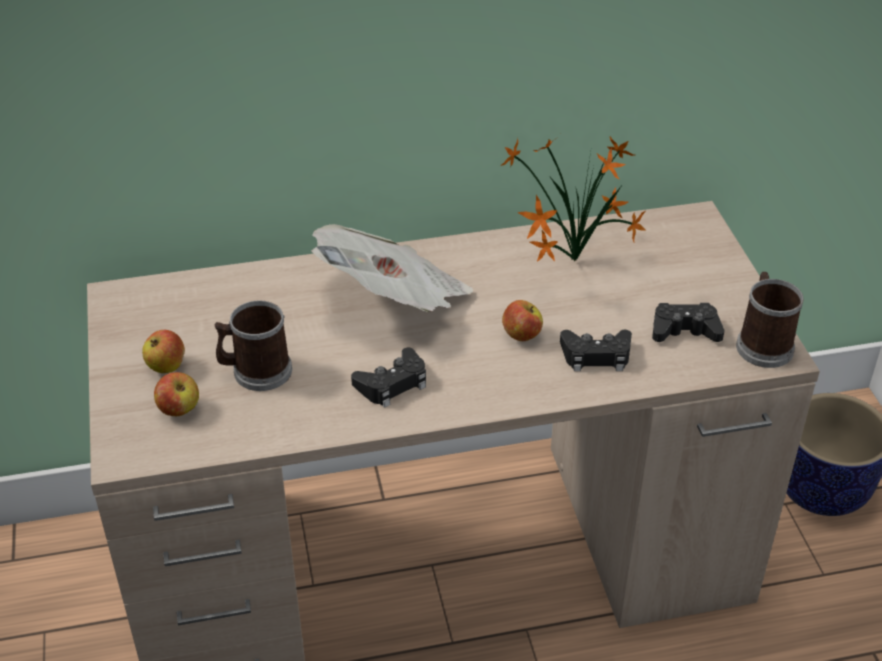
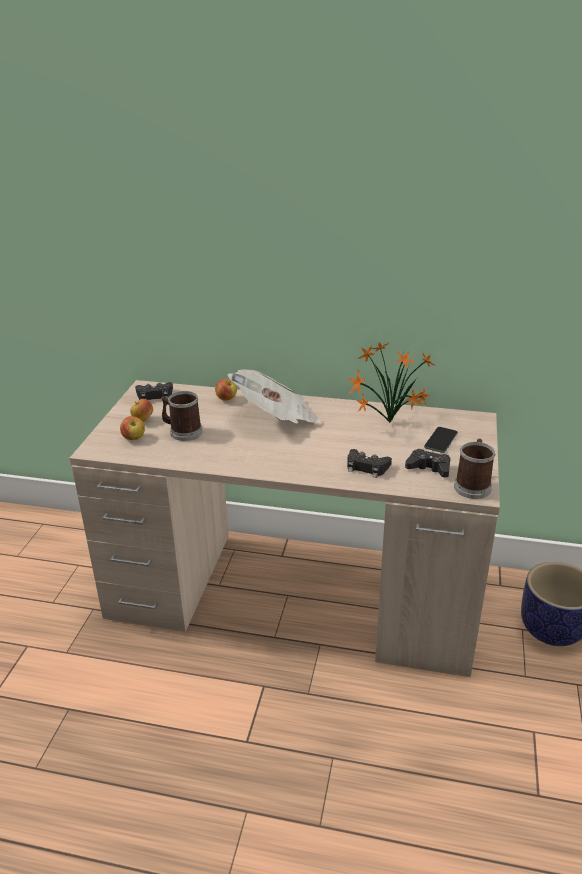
camera: 25 degrees right, 10 degrees down
(392, 384) = (245, 453): black game controller -> black game controller (155, 395)
(521, 335) = (332, 448): apple -> apple (226, 399)
(668, 274) = (440, 440): none -> phone

